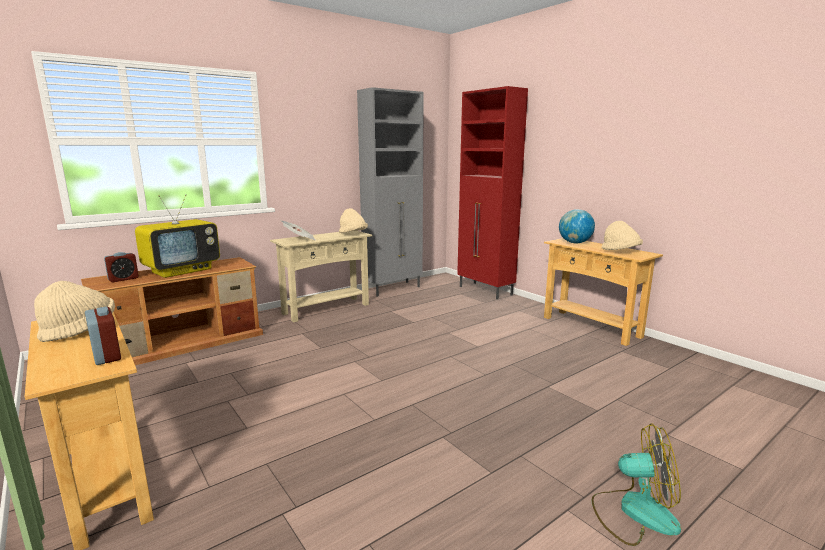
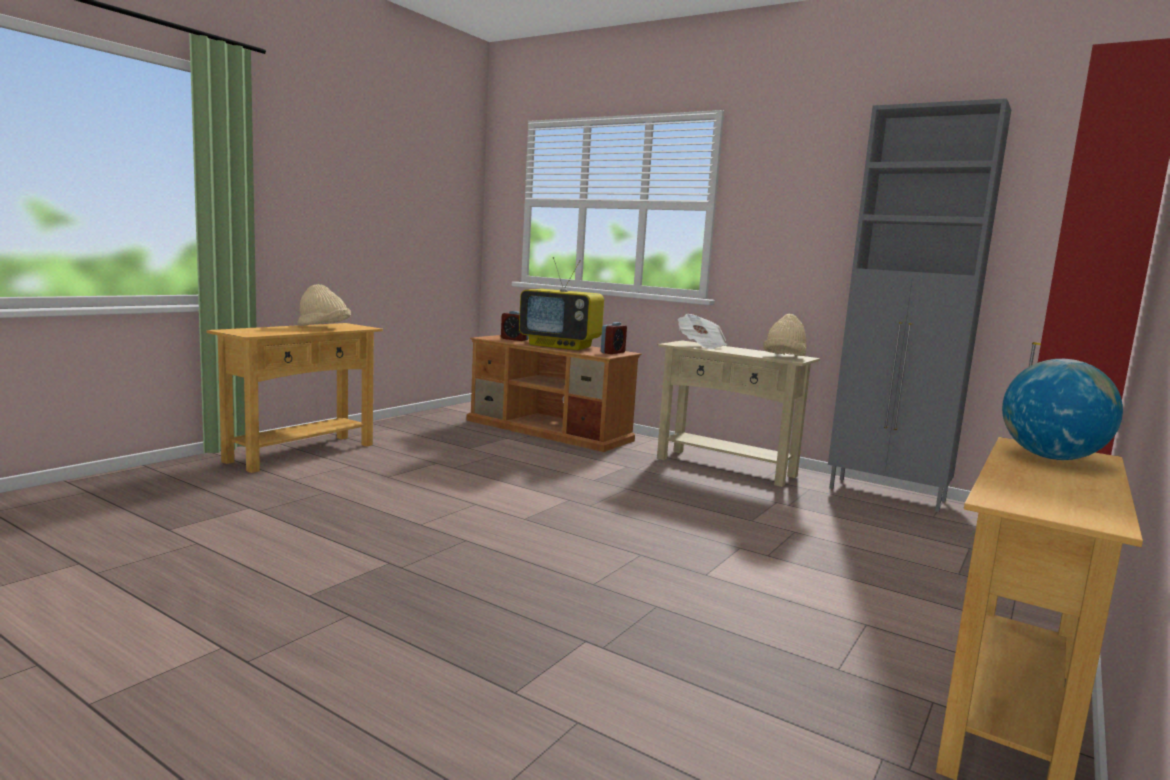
camera: 70 degrees right, 5 degrees down
(106, 356) = (270, 332): alarm clock -> alarm clock (612, 352)
(620, 251) = (1044, 491): beige hat -> none
(634, 512) = (202, 703): fan -> none

